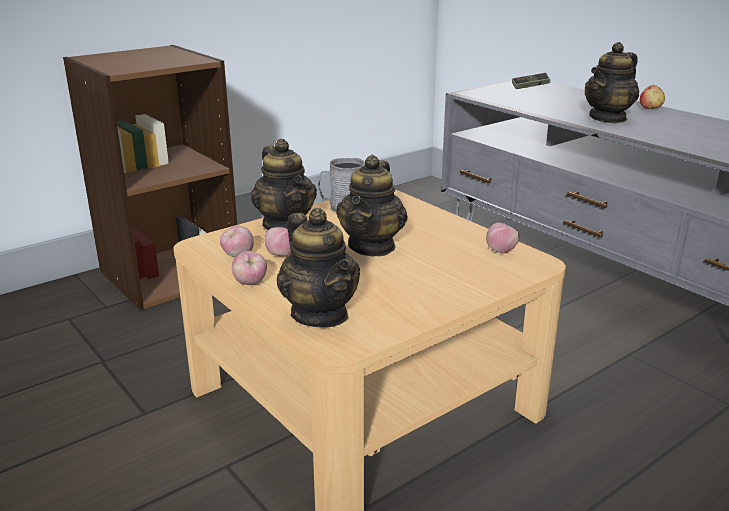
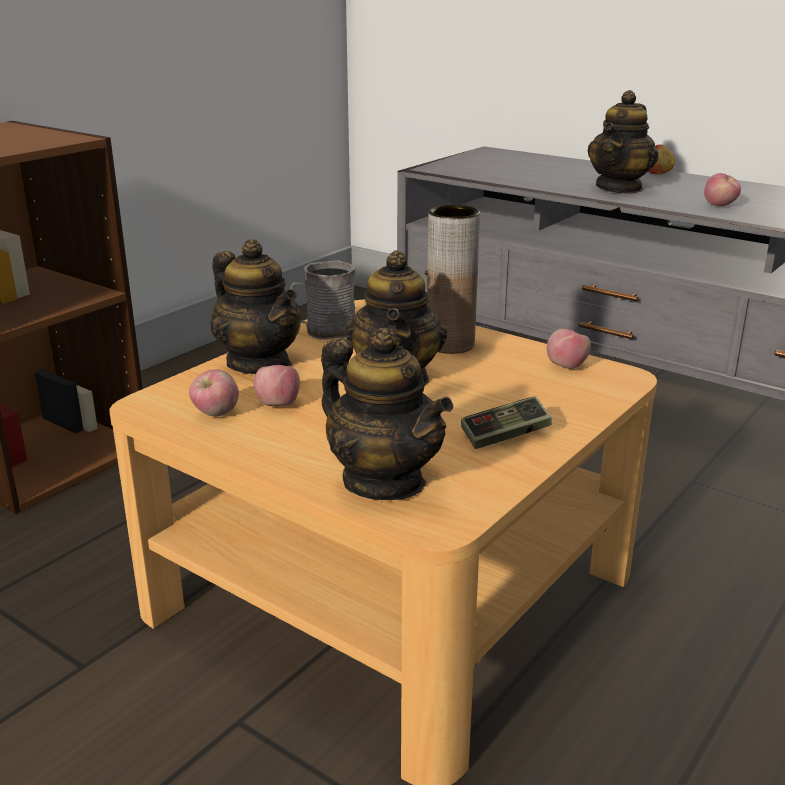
camera: 15 degrees left, 0 degrees up
(250, 284) = (257, 451): apple -> apple (719, 206)
(425, 226) = (450, 344): none -> brown vase
(530, 87) = (497, 157): game controller -> game controller (505, 436)

